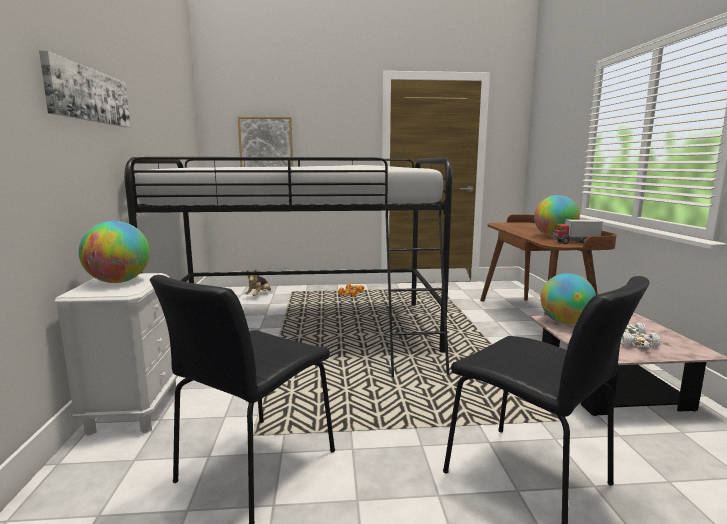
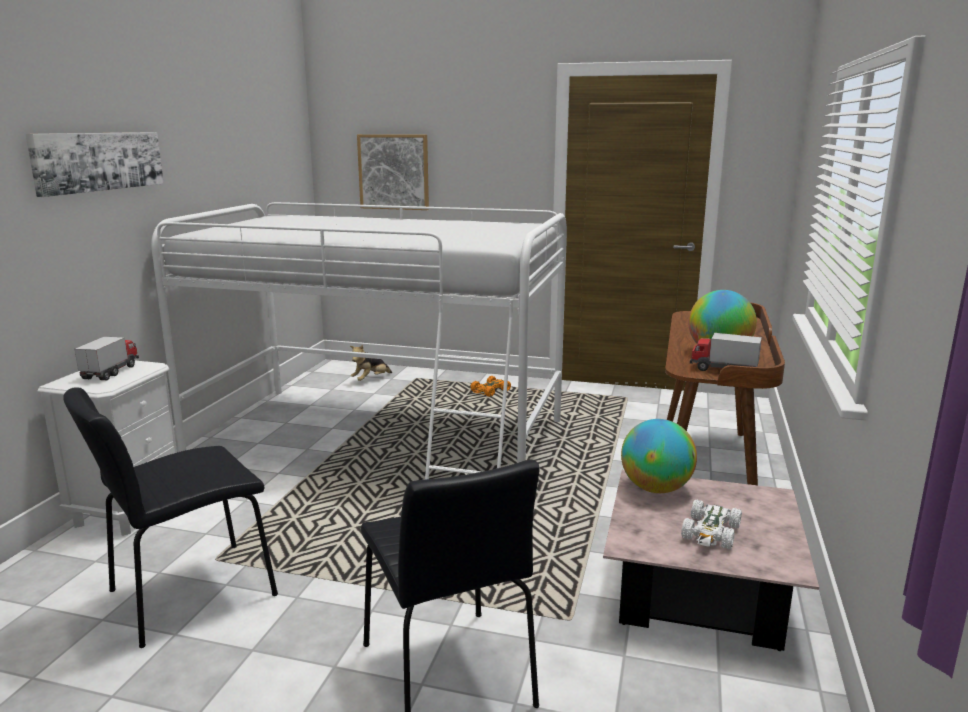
camera: 20 degrees right, 5 degrees up
(118, 282) = (111, 372): globe -> toy truck
(306, 330) = (382, 439): black bed -> white bed

